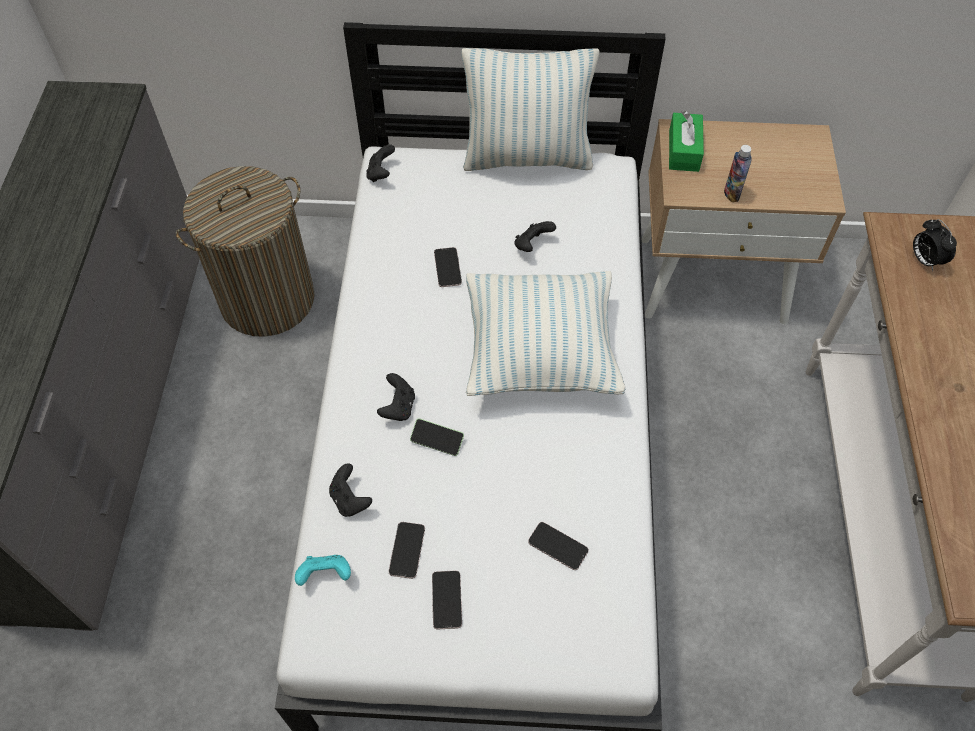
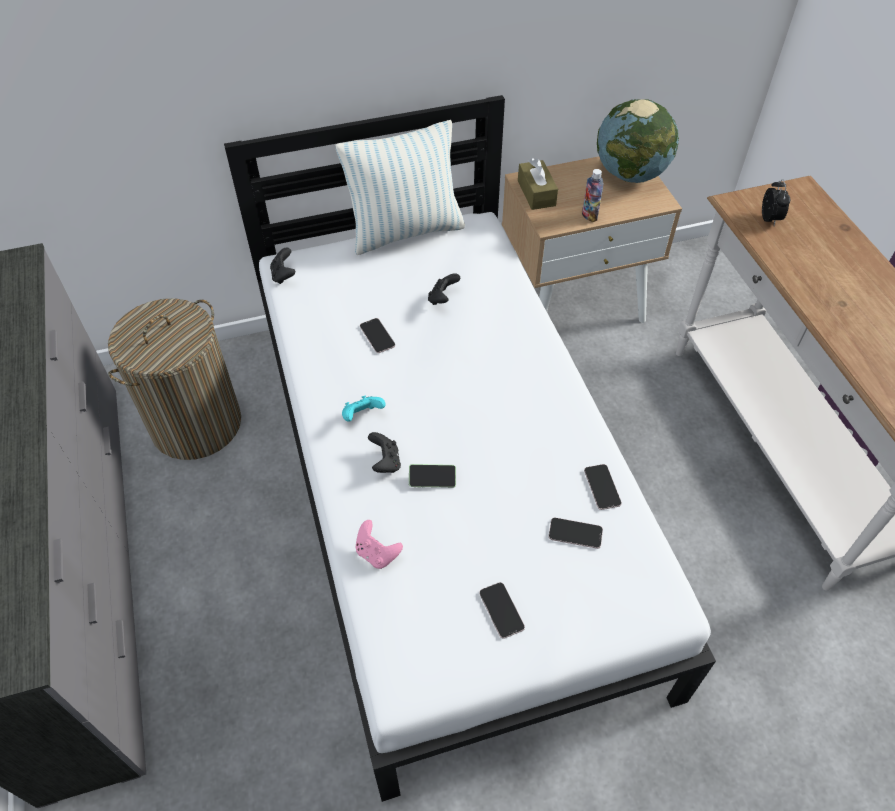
camera: 20 degrees left, 5 degrees down
(325, 575) = (383, 626): turquoise game controller -> turquoise game controller (362, 416)
(350, 499) = (377, 553): black game controller -> pink game controller
(407, 550) = (447, 580): phone -> phone (602, 487)
(540, 354) = (489, 383): pillow -> none
(683, 151) = (536, 193): green tissue box -> brown tissue box
(804, 155) = (630, 174): none -> globe
(924, 260) = (770, 219): alarm clock -> alarm clock turned 135 degrees counterclockwise

